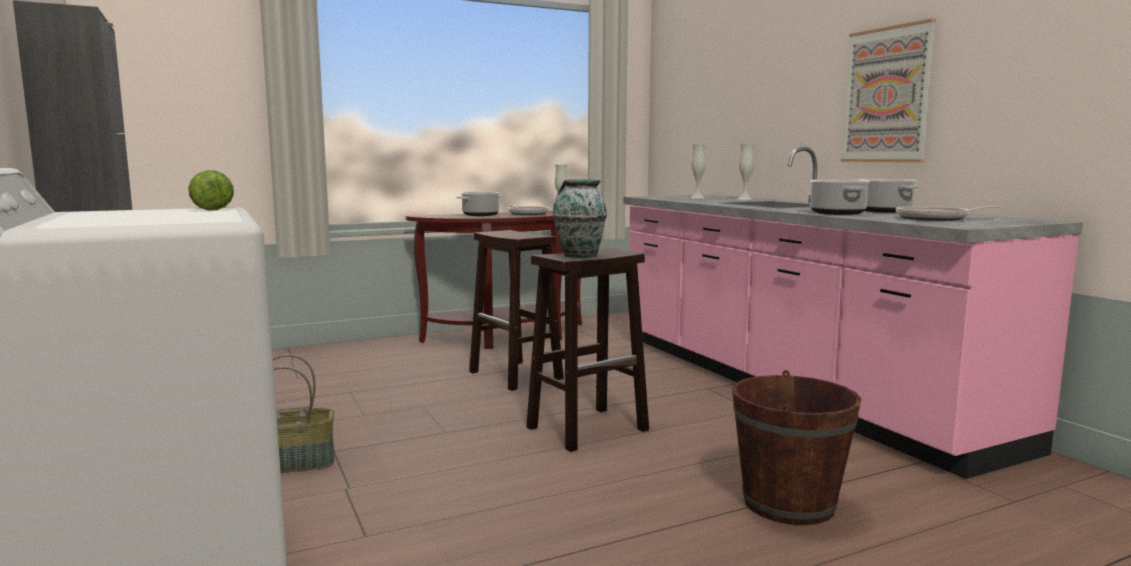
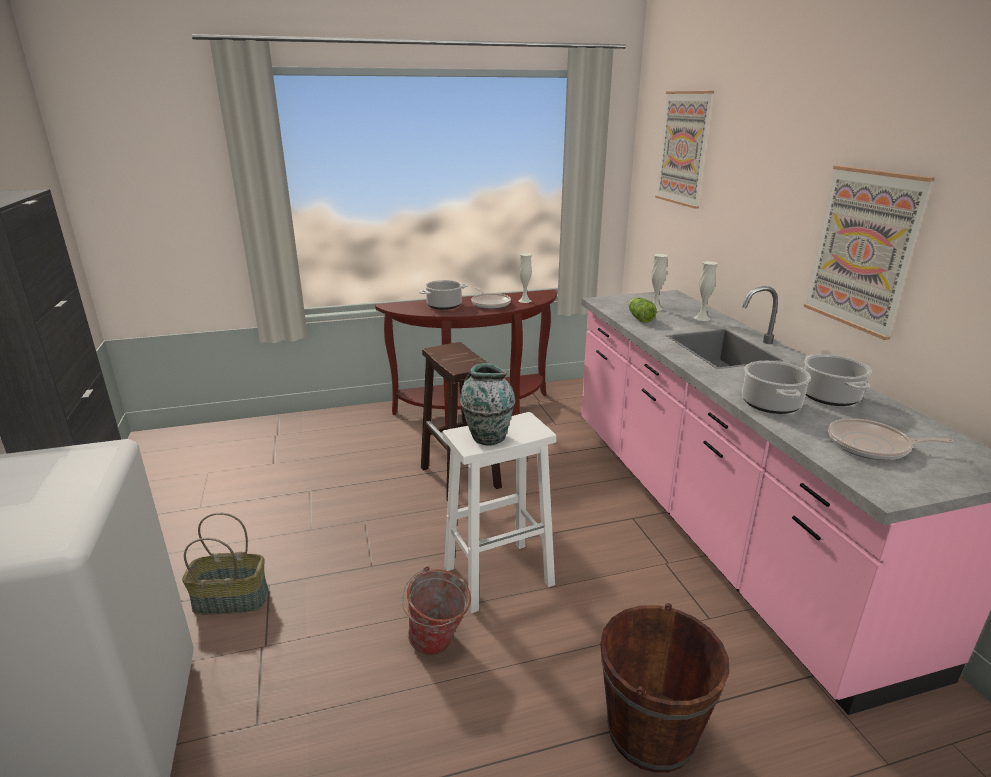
camera: 10 degrees right, 15 degrees up
(213, 208) = (94, 455): lettuce -> lettuce (639, 318)
(545, 472) = (438, 645): none -> bucket
(588, 428) = (500, 575): brown stool -> white stool
(703, 64) = (684, 148): none -> picture

